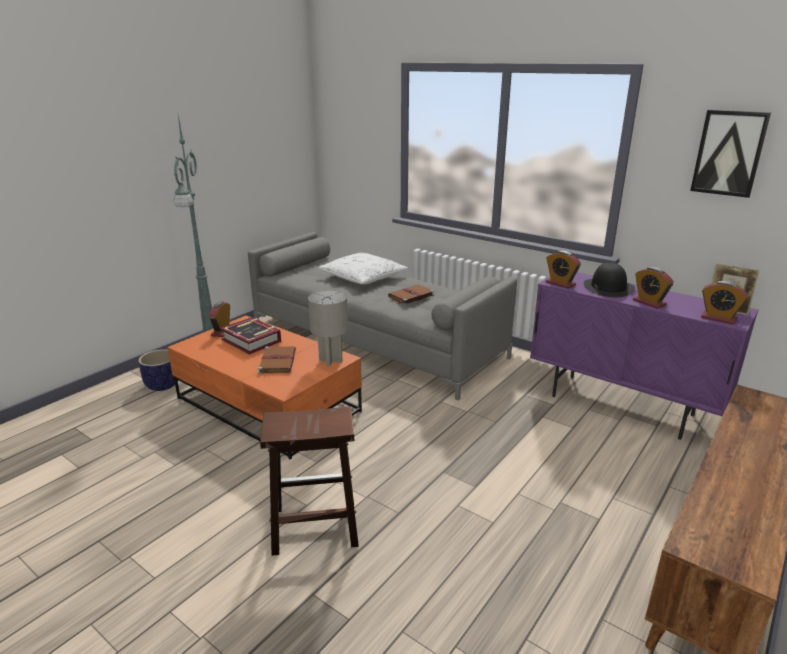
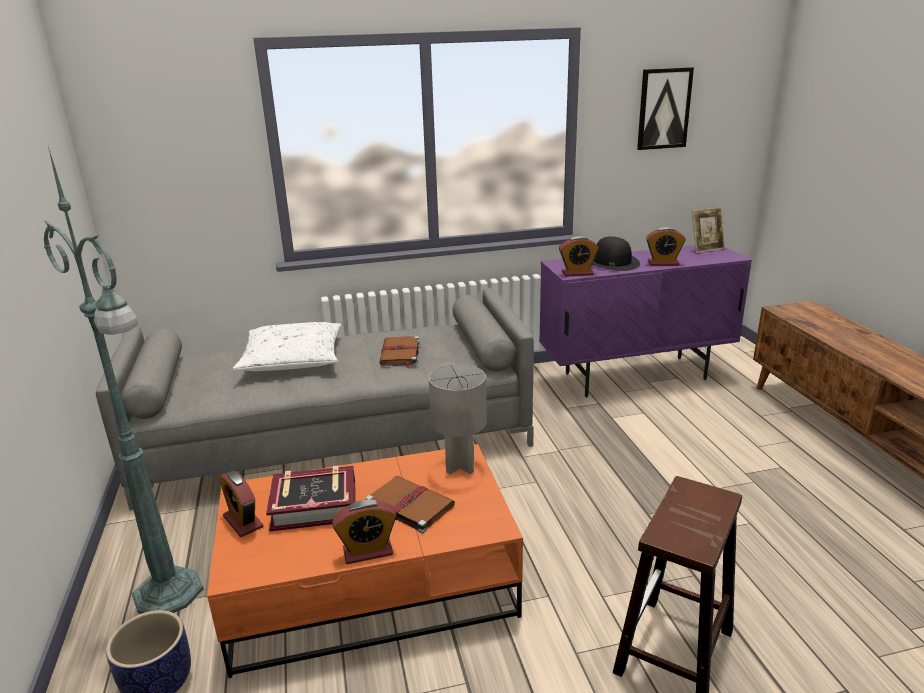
camera: 50 degrees left, 0 degrees up
(718, 318) = (720, 257): alarm clock -> alarm clock (368, 551)

